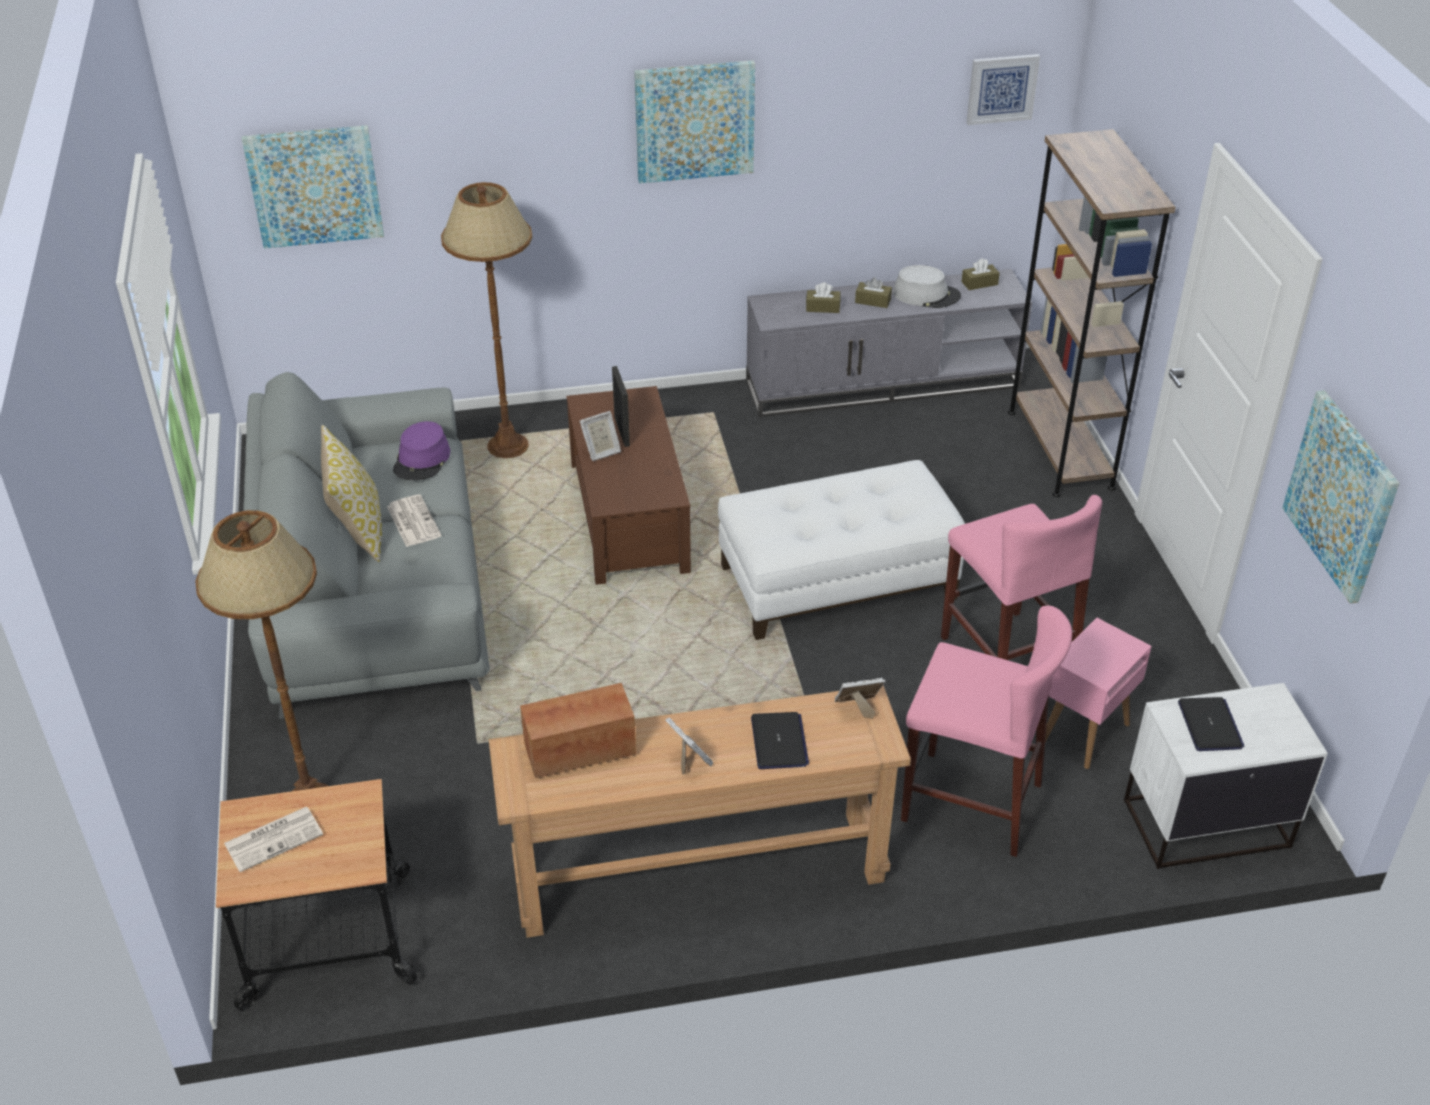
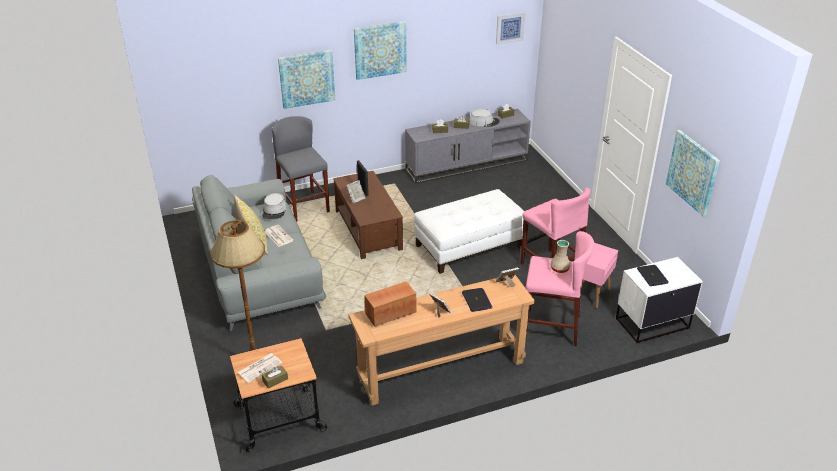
camera: 10 degrees left, 5 degrees down
(297, 874) = (275, 380): none -> brown tissue box
(314, 186) = (211, 90): picture -> picture (307, 78)
(422, 460) = (274, 210): purple hat -> grey hat
(508, 446) = (304, 206): brown floor lamp -> grey stool
(993, 683) = (559, 268): none -> beige vase
(1060, 449) = (551, 183): brown bookcase -> none

